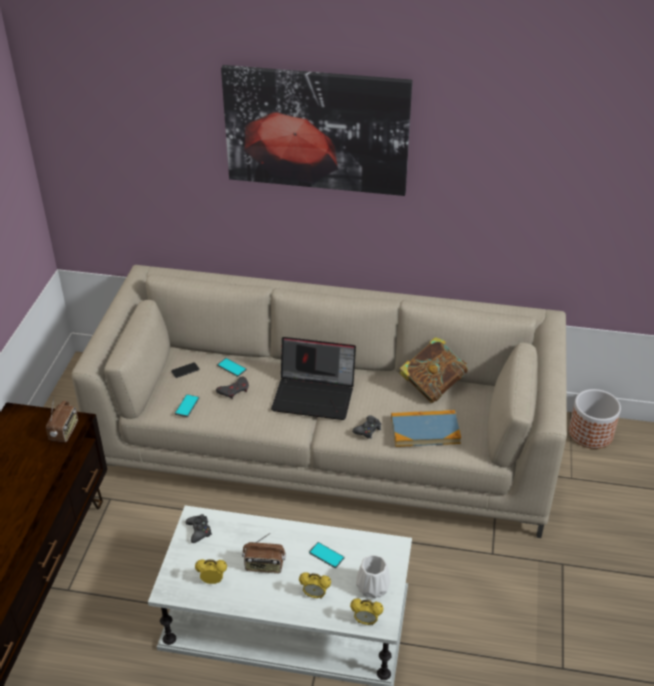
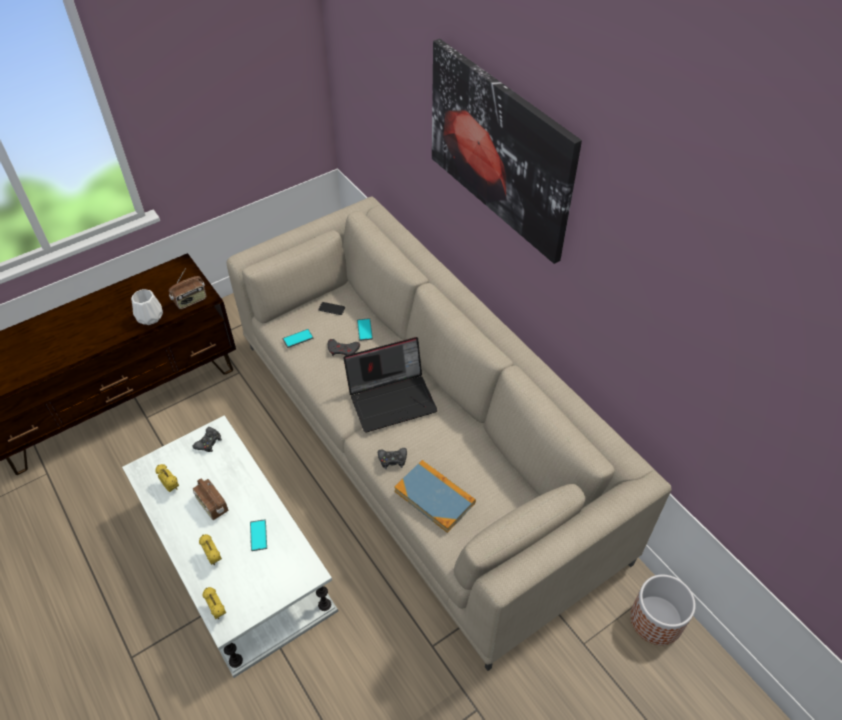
camera: 45 degrees right, 10 degrees up
(315, 395) = (392, 399): laptop -> laptop turned 75 degrees counterclockwise
(372, 587) = (254, 589): white vase -> white vase (149, 317)
(432, 386) = (493, 462): book -> none

